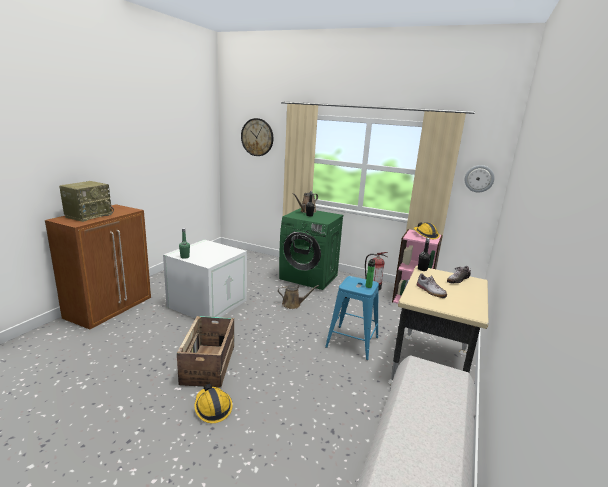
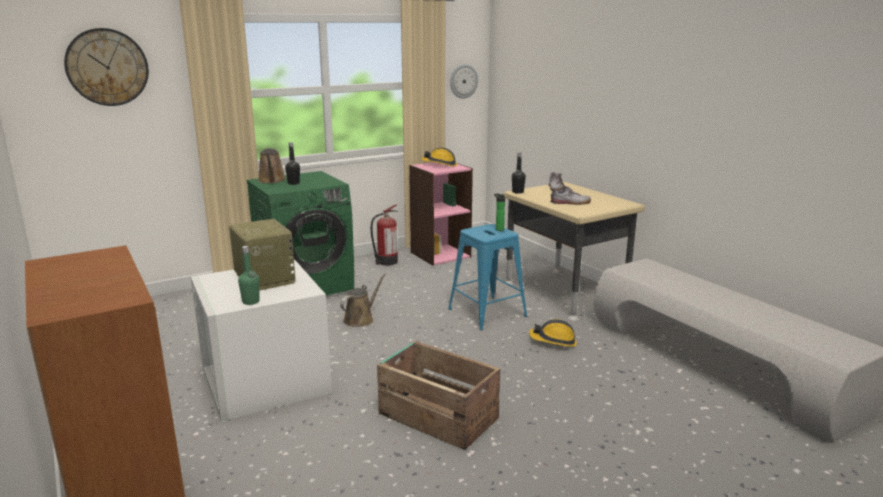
camera: 55 degrees left, 0 degrees up
(89, 215) = (79, 286): radio -> radio (263, 278)
(212, 408) = (532, 433): hard hat -> hard hat (553, 341)

